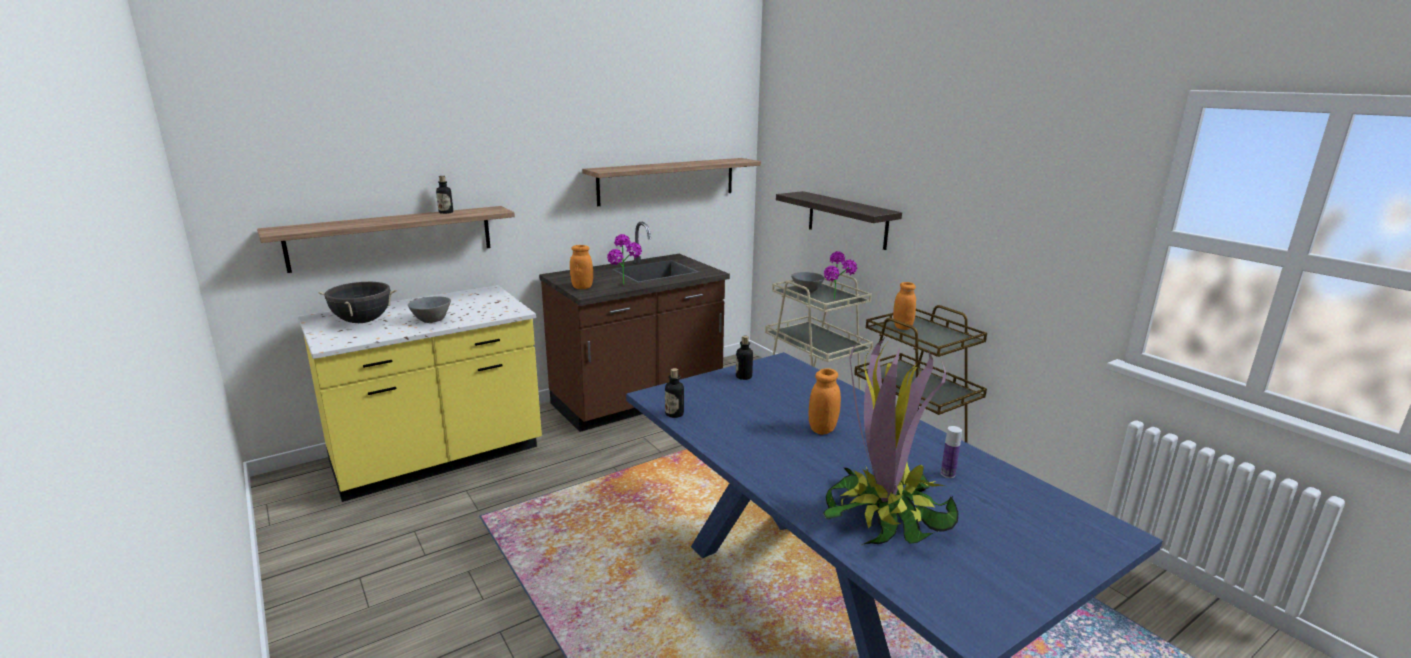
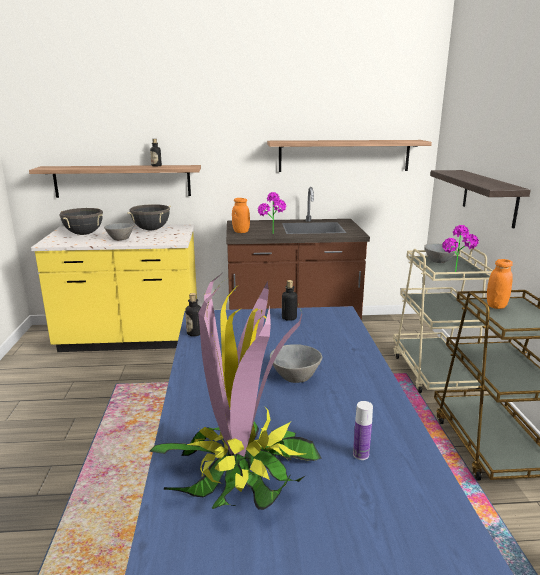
camera: 30 degrees right, 0 degrees up
(453, 301) = (151, 229): none -> black cooking pot
(822, 429) = (295, 376): orange jar -> grey bowl

